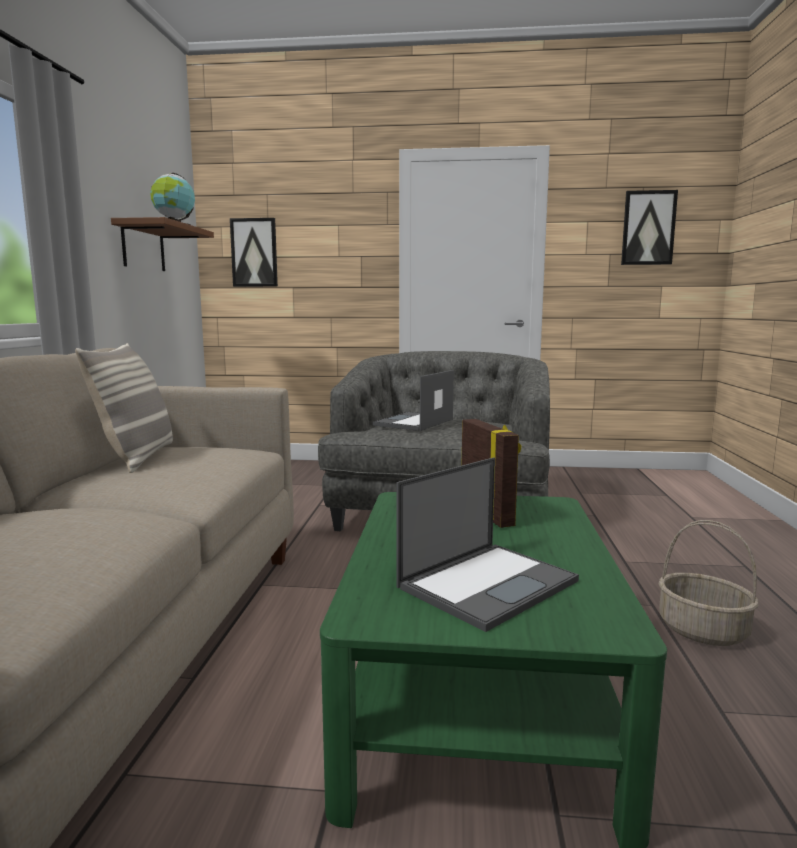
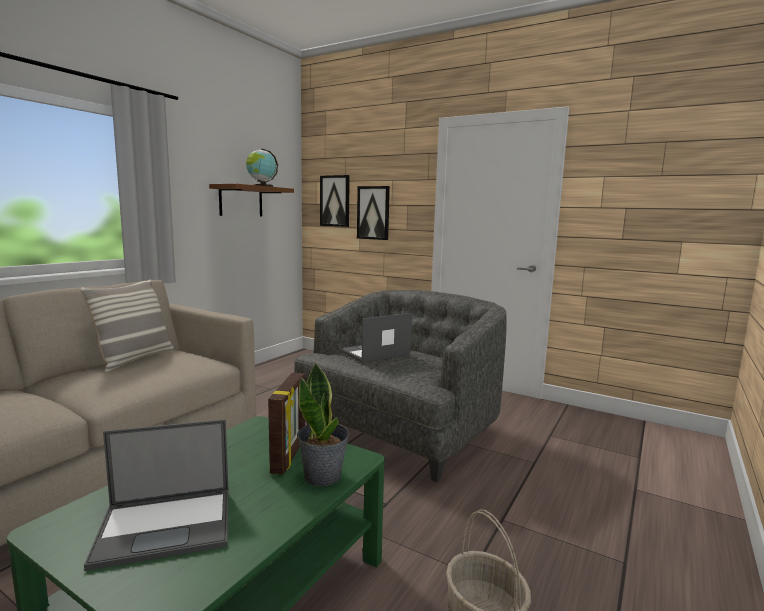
camera: 25 degrees right, 0 degrees up
(551, 520) = (323, 476): none -> potted plant
(648, 228) = (668, 183): picture -> picture (373, 213)

